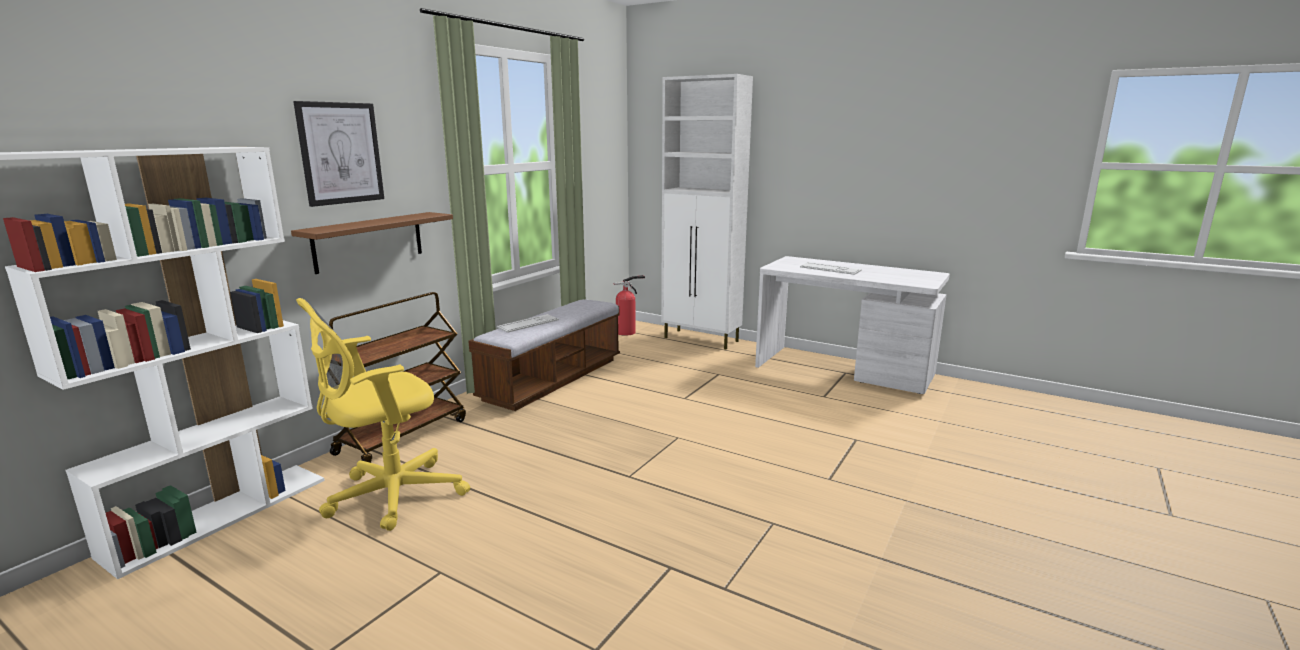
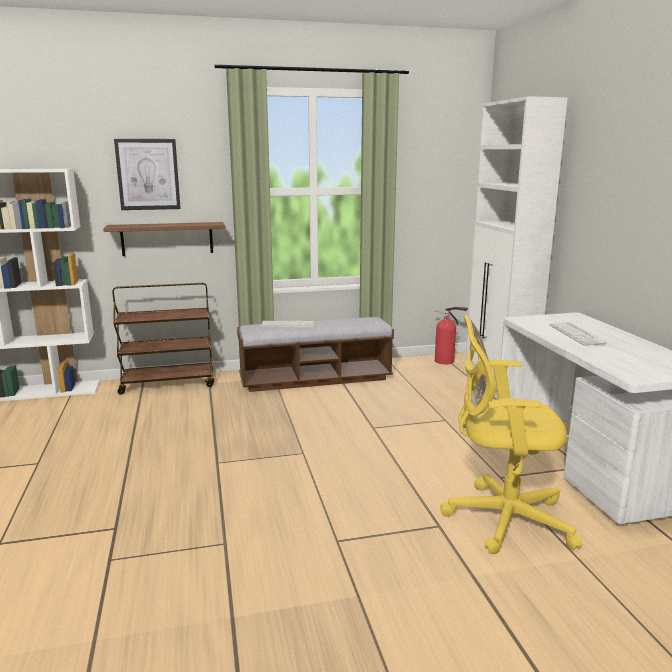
camera: 45 degrees right, 0 degrees up
(389, 496) = (98, 414): yellow office chair -> yellow office chair (502, 518)

